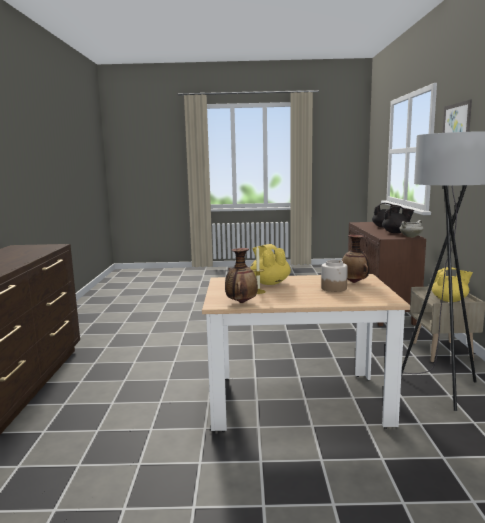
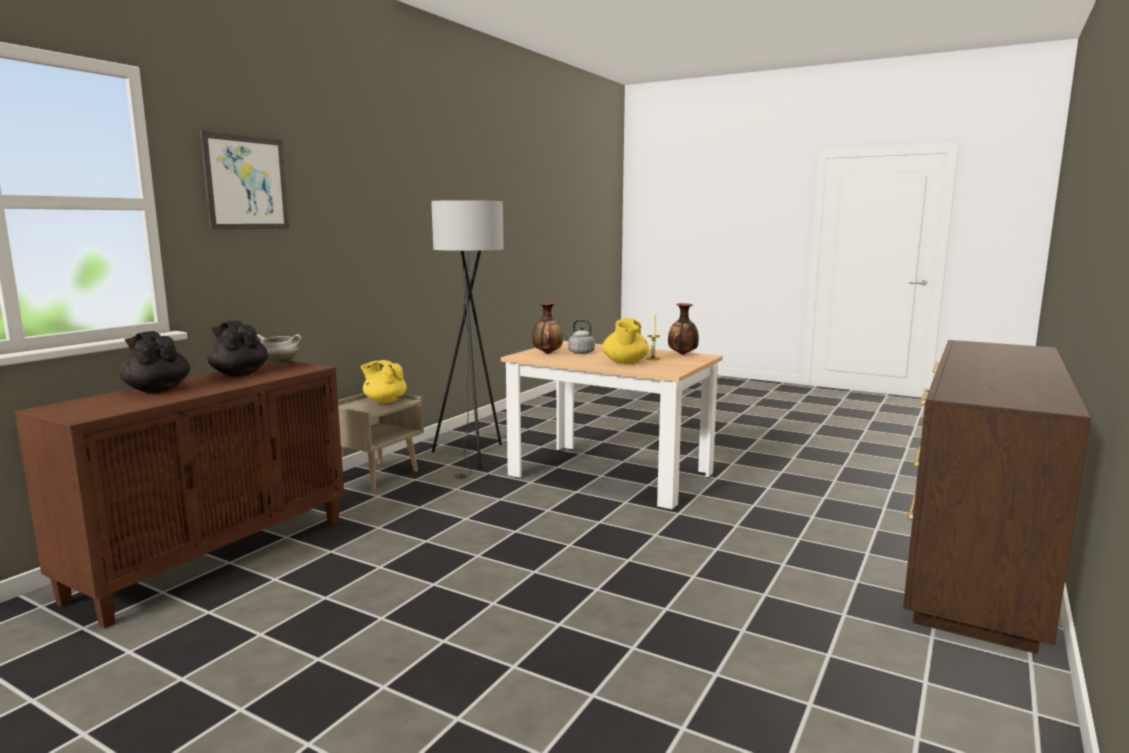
camera: 150 degrees left, 0 degrees up
(334, 288) = (580, 352): jar -> grey kettle

